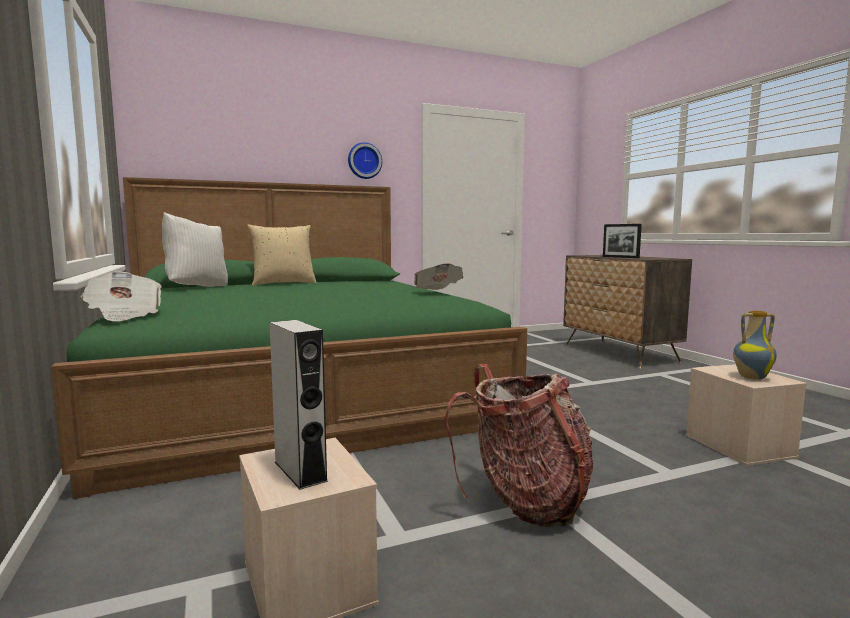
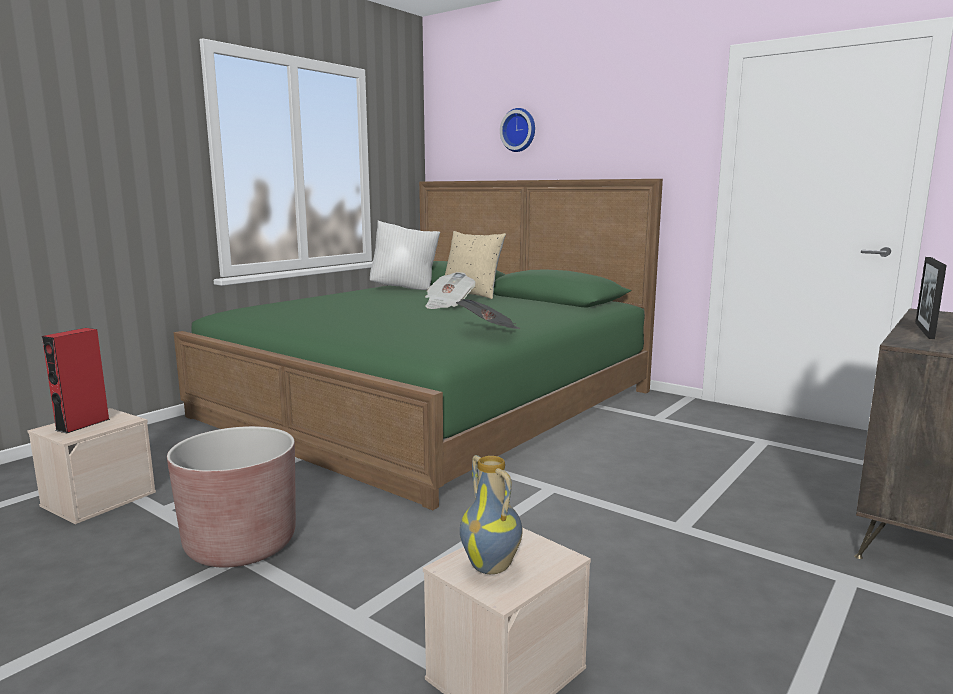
camera: 60 degrees right, 5 degrees up
(124, 315) = (245, 307): newspaper -> newspaper (447, 305)
(300, 471) = (83, 424): grey speaker -> red speaker
(364, 161) = (638, 144): wall clock -> wall clock (519, 130)
(527, 500) = (241, 545): backpack -> brown planter

